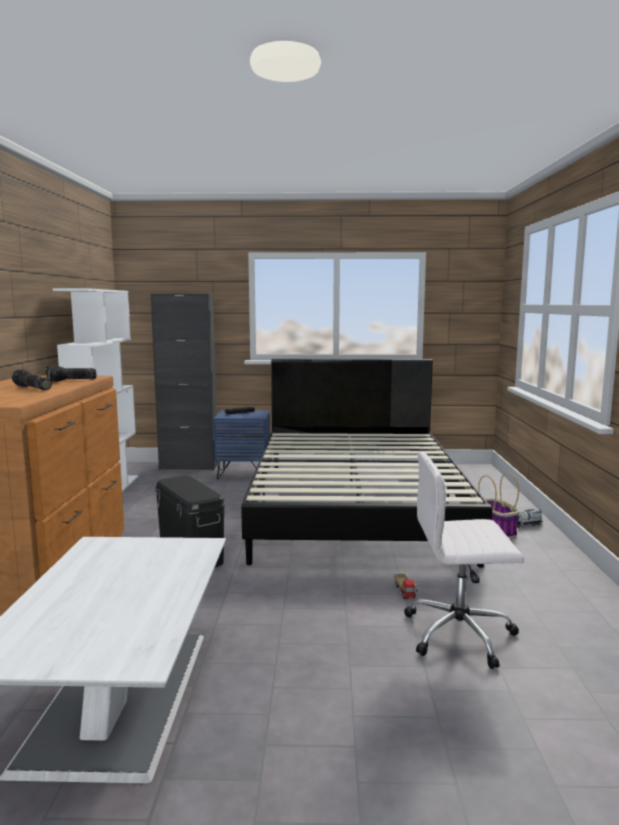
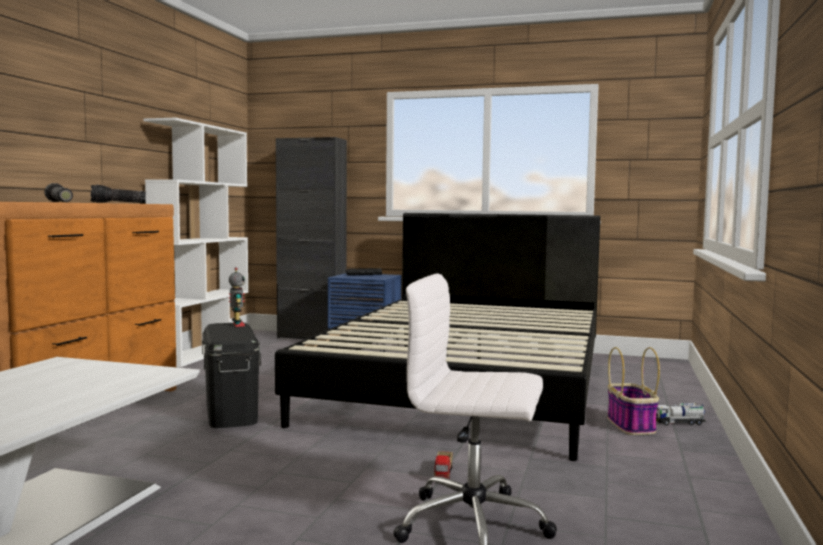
camera: 15 degrees right, 5 degrees down
(186, 480) = (237, 325): none -> toy robot

